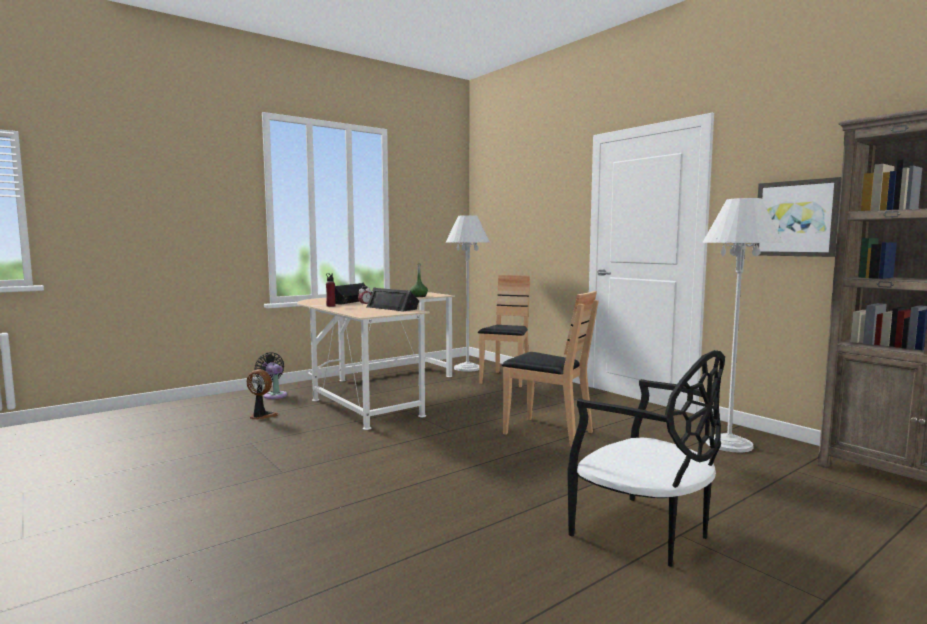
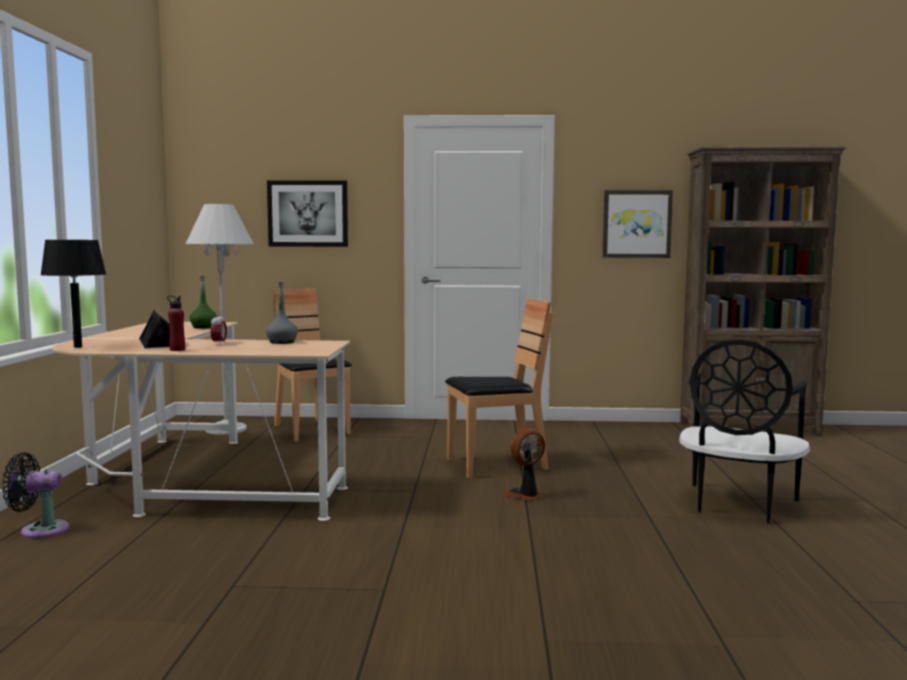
camera: 50 degrees left, 0 degrees up
(261, 416) = (125, 557): fan -> fan (525, 495)
(312, 300) = (78, 347): none -> black table lamp
(393, 308) = (282, 342): black speaker -> grey bottle
(534, 219) = (308, 213): none -> picture
(644, 533) = (737, 505): black chair -> black chair turned 120 degrees clockwise
(729, 444) = (622, 435): white floor lamp -> none

